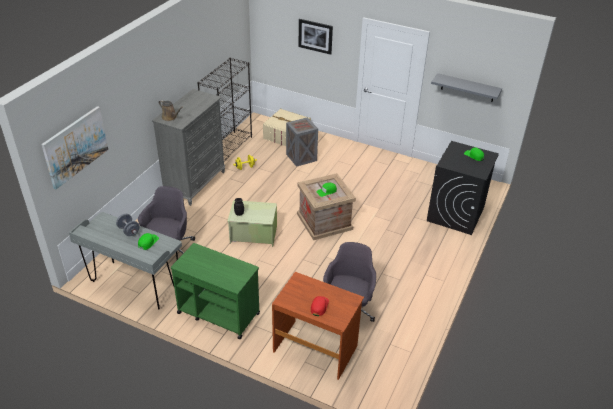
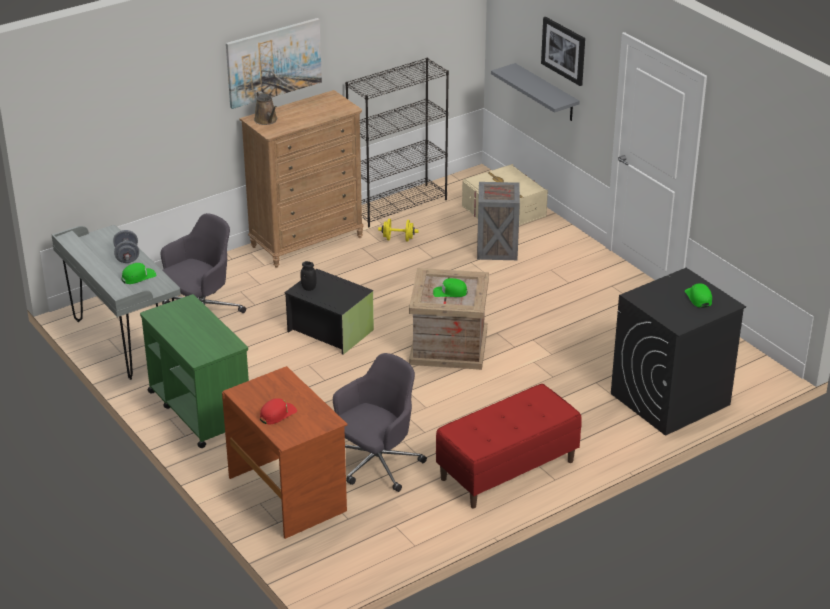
camera: 30 degrees right, 5 degrees down
(75, 146) = (93, 119): picture -> picture (273, 62)
(195, 184) = (307, 241): grey dresser -> brown dresser
(253, 234) = (330, 330): green storage box -> black storage box
(417, 285) = (507, 470): none -> red bench
(467, 88) = (754, 187): grey shelf -> grey shelf (546, 93)

